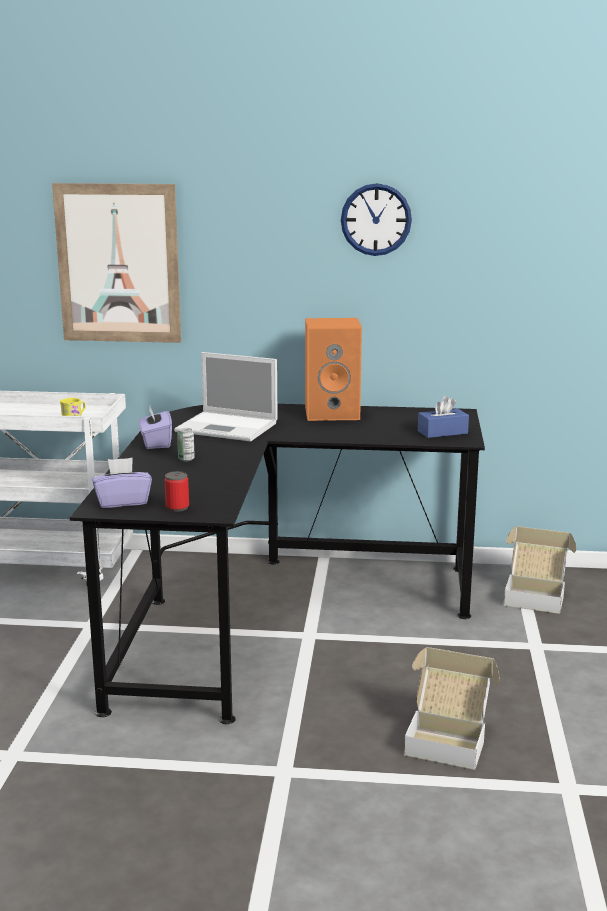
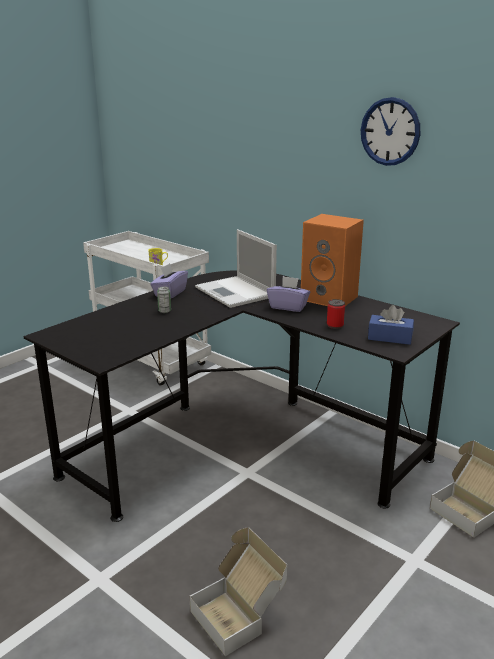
camera: 35 degrees right, 5 degrees up
(118, 264) = (212, 153): picture -> none
(122, 501) = (70, 333): purple tissue box -> purple tissue box (288, 307)
(177, 507) = (90, 348): can -> can (335, 325)

